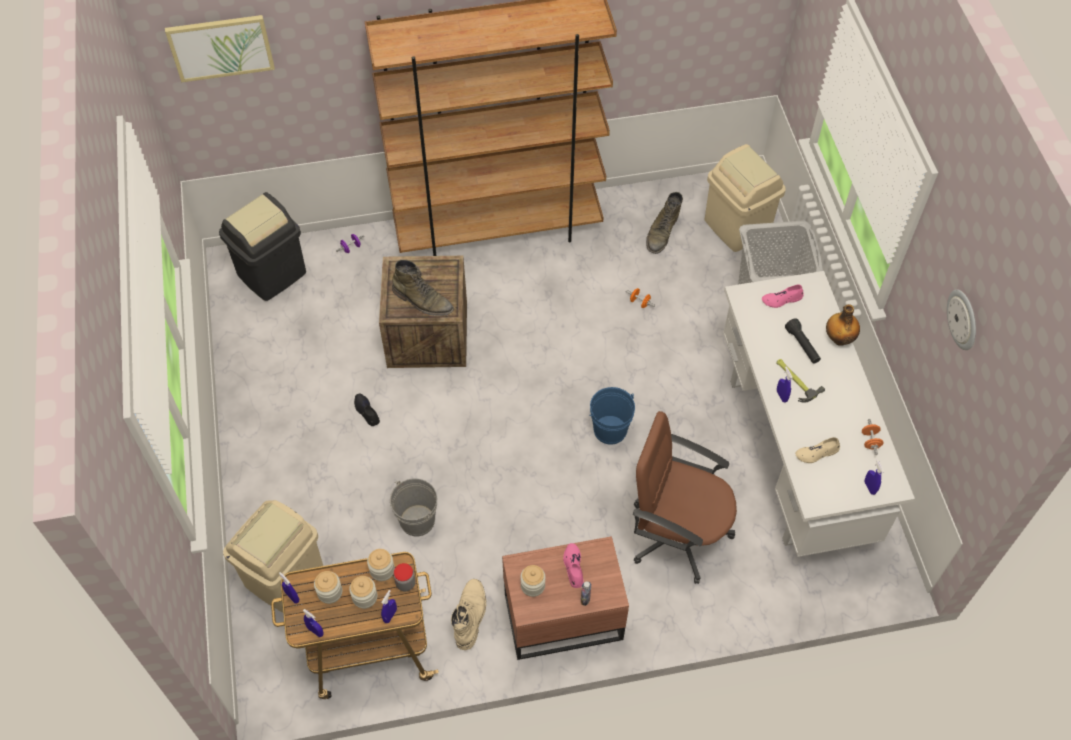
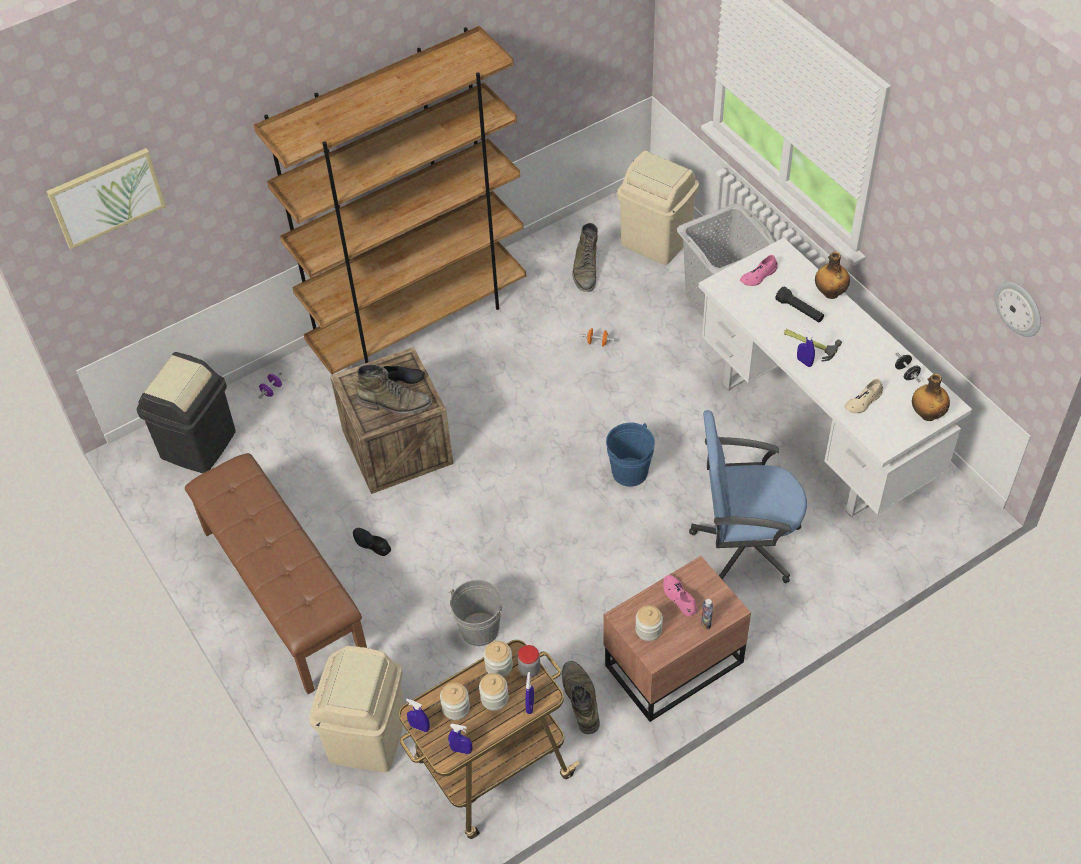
camera: 20 degrees left, 5 degrees down
(276, 427) = (282, 593): none -> brown bench
(440, 280) = (402, 378): none -> black shoe
(470, 615) = (580, 699): beige boot -> green boot
(677, 533) = (744, 544): brown office chair -> blue office chair
(869, 487) = (927, 414): blue spray bottle -> bottle
(870, 441) = (906, 373): orange dumbbell -> black dumbbell
(963, 319) = (966, 213): wall clock -> wall clock (1019, 308)

